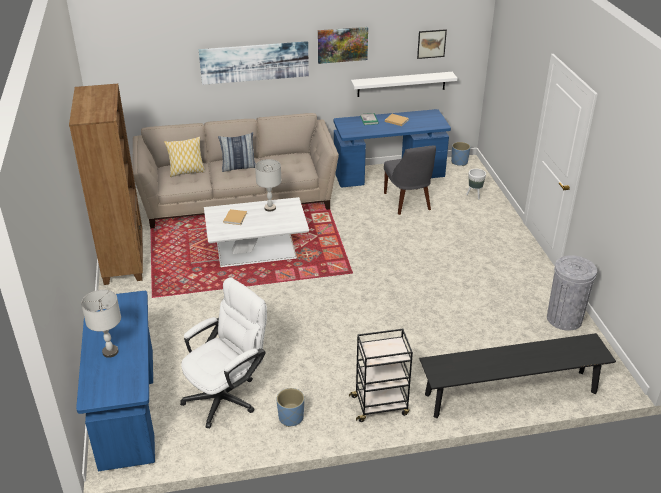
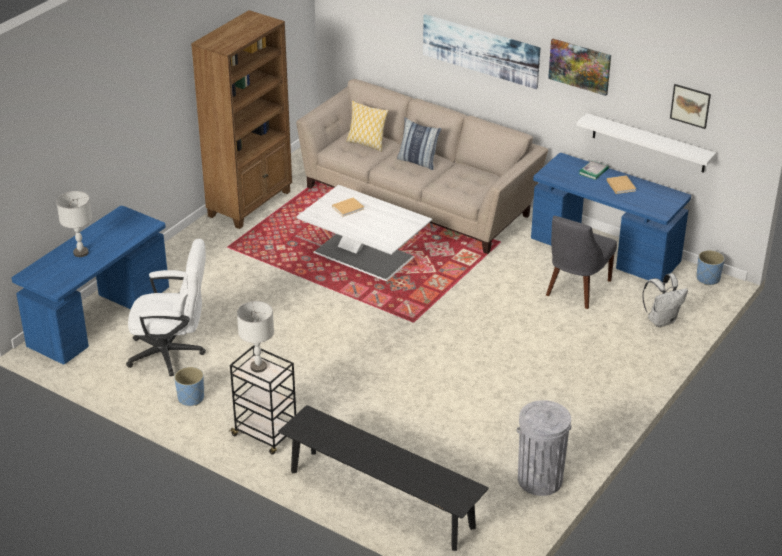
camera: 45 degrees right, 0 degrees up
(270, 208) = (390, 215): grey table lamp -> grey table lamp (259, 367)
(474, 195) = (661, 320): white planter -> white backpack

